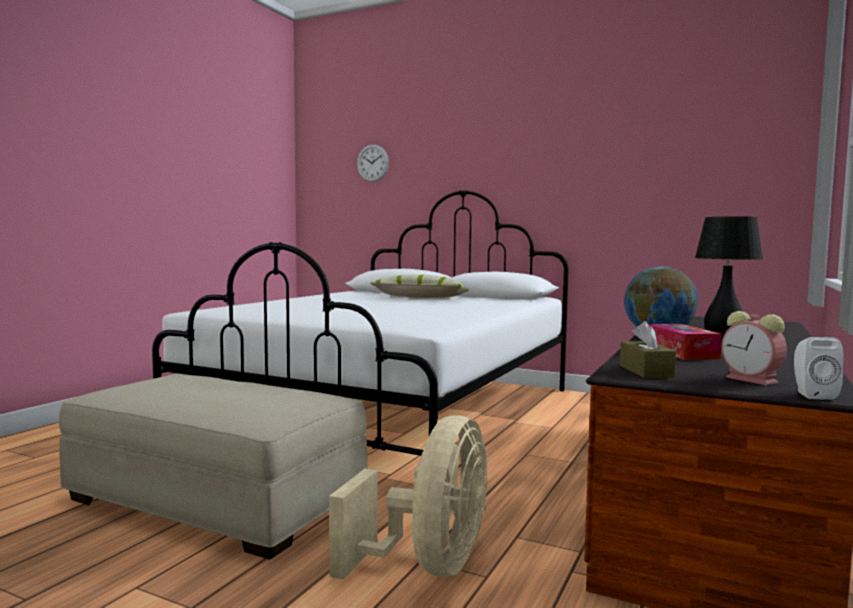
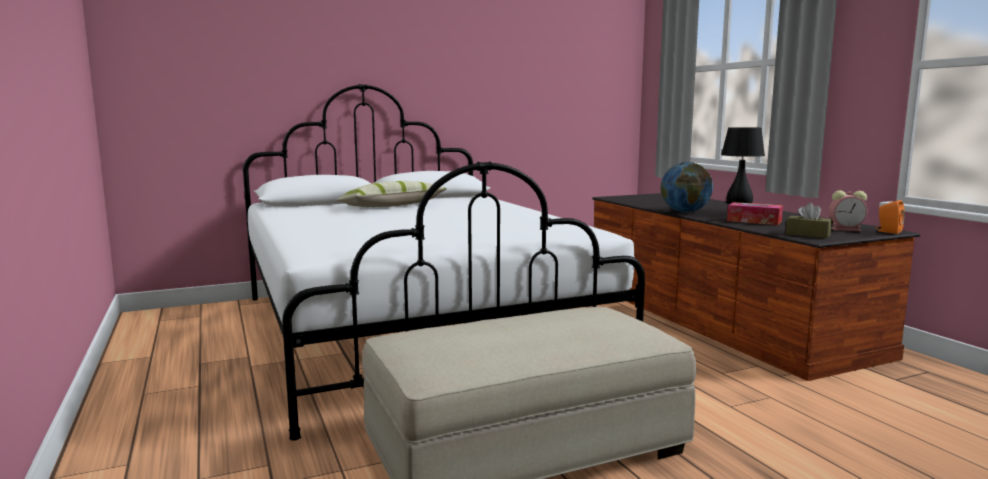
camera: 50 degrees left, 5 degrees up
(372, 163) = (232, 43): wall clock -> none
(430, 566) = (742, 407): beige fan -> none
(812, 394) = (888, 231): white speaker -> orange speaker

